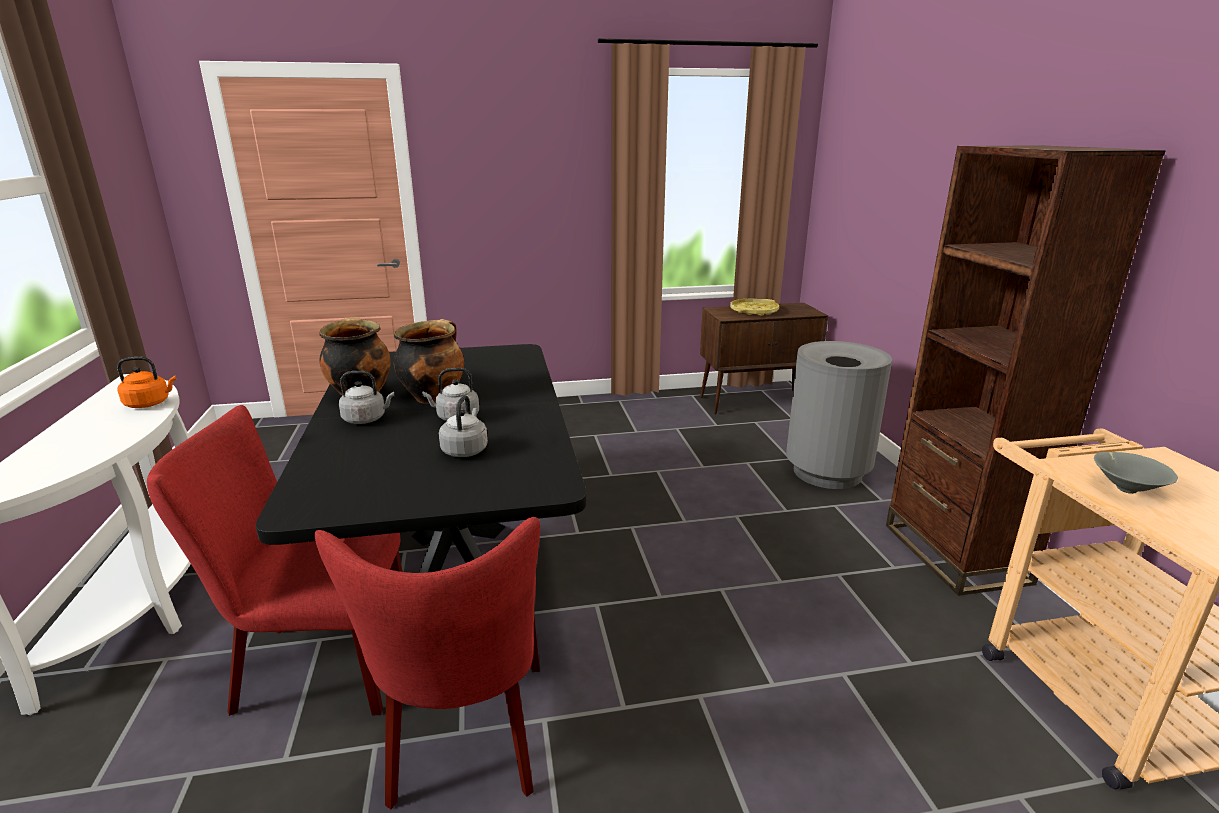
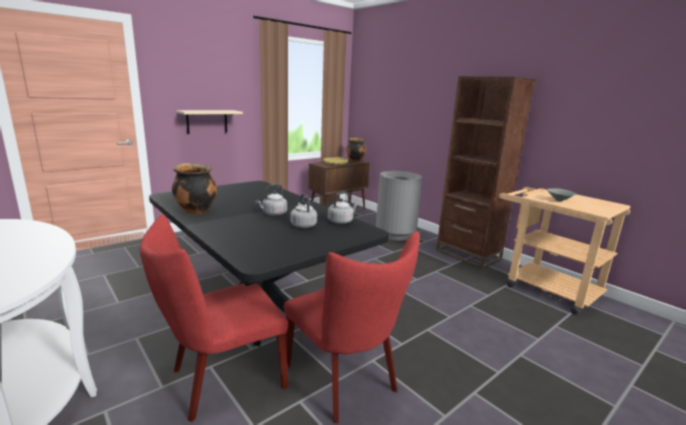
camera: 30 degrees left, 5 degrees down
(150, 403) = (41, 232): orange kettle -> none
(367, 419) = (222, 220): grey kettle -> grey kettle (341, 221)
(433, 396) = (243, 207): cooking pot -> cooking pot (355, 160)
(517, 230) = (207, 121): none -> beige shelf

